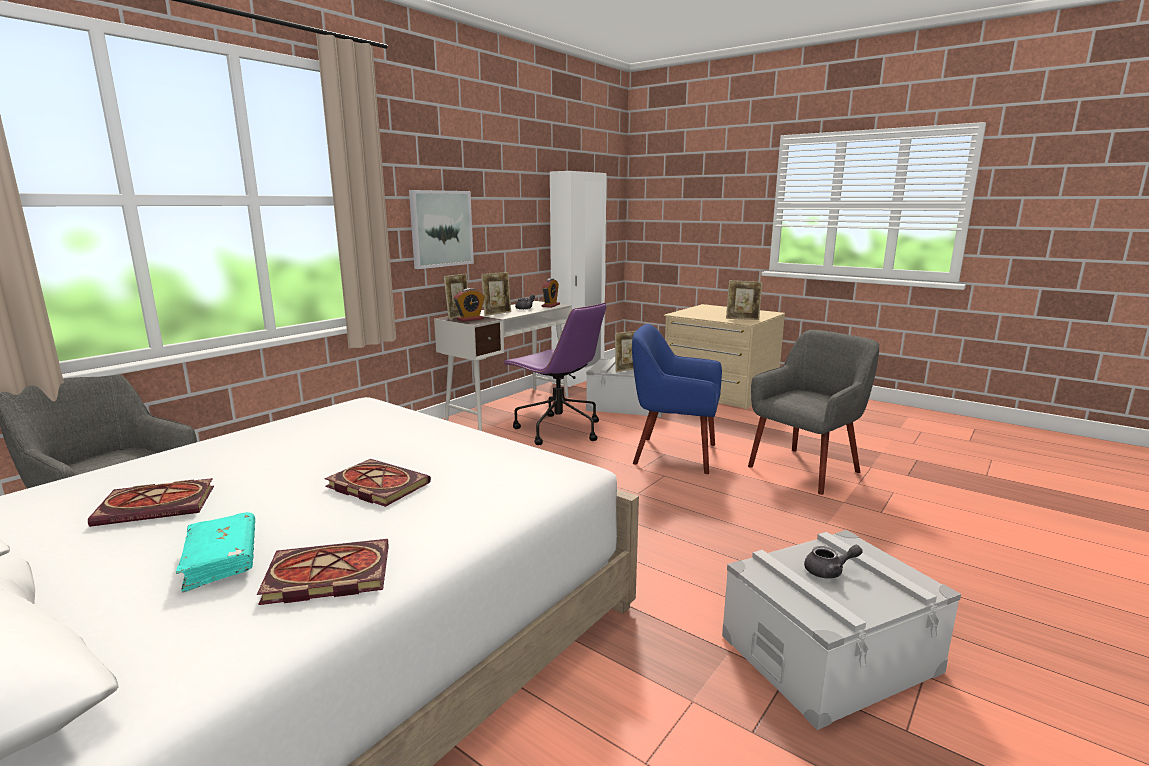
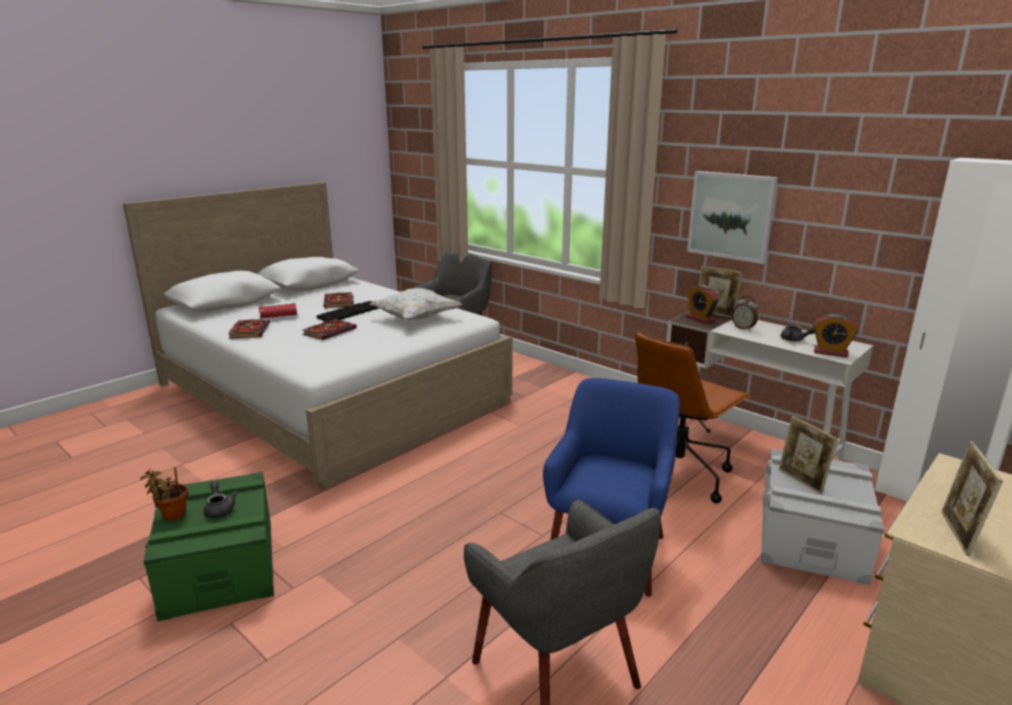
camera: 95 degrees right, 5 degrees up
(221, 560) = (278, 316): turquoise book -> red book
(257, 484) = (350, 312): none -> keyboard
(340, 432) = (416, 319): none -> white pillow
(497, 313) = (743, 328): picture frame -> alarm clock
(557, 430) = (678, 474): purple office chair -> brown office chair
(829, 571) = (219, 509): grey teapot -> grey teapot turned 150 degrees clockwise
(829, 653) = (220, 567): grey storage box -> green storage box
(873, 605) = (172, 515): none -> potted plant

